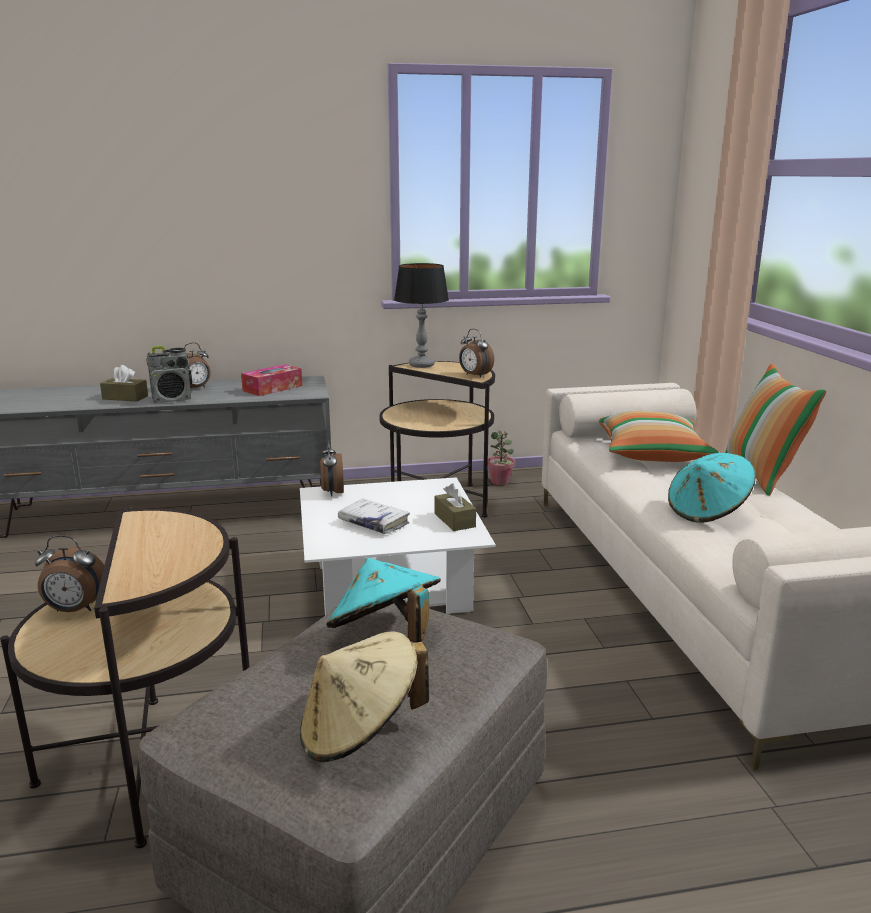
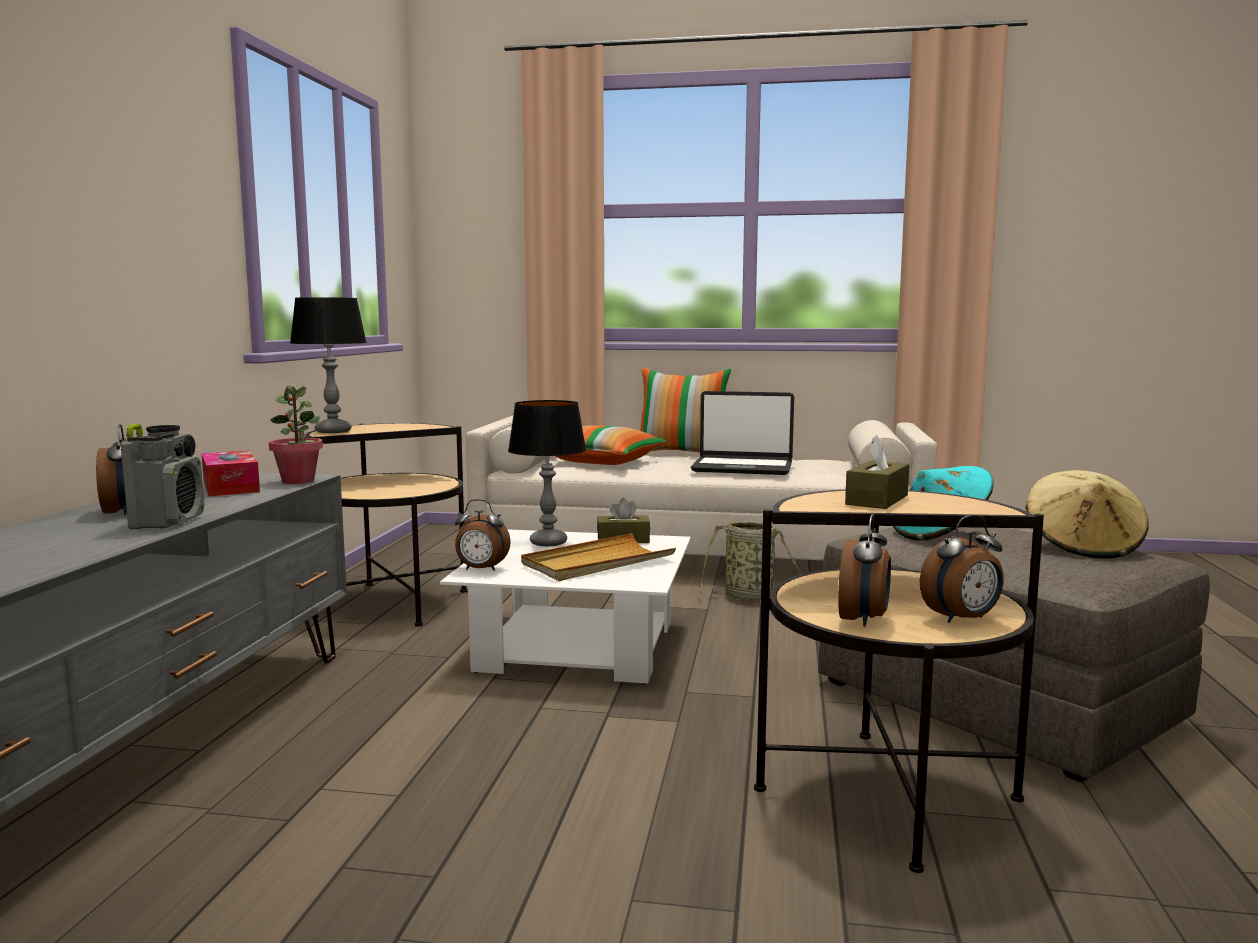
camera: 70 degrees left, 10 degrees down
(125, 397) = (73, 542): brown tissue box -> brown tissue box (877, 500)
(373, 523) = (597, 563): white book -> beige tray
(423, 497) = (548, 542): none -> table lamp
(474, 375) = (422, 426): alarm clock -> alarm clock (962, 619)
(500, 482) = (384, 573): potted plant -> potted plant (298, 481)
(593, 642) = (752, 597): none -> basket
(708, 511) = (742, 467): turquoise hat -> laptop

